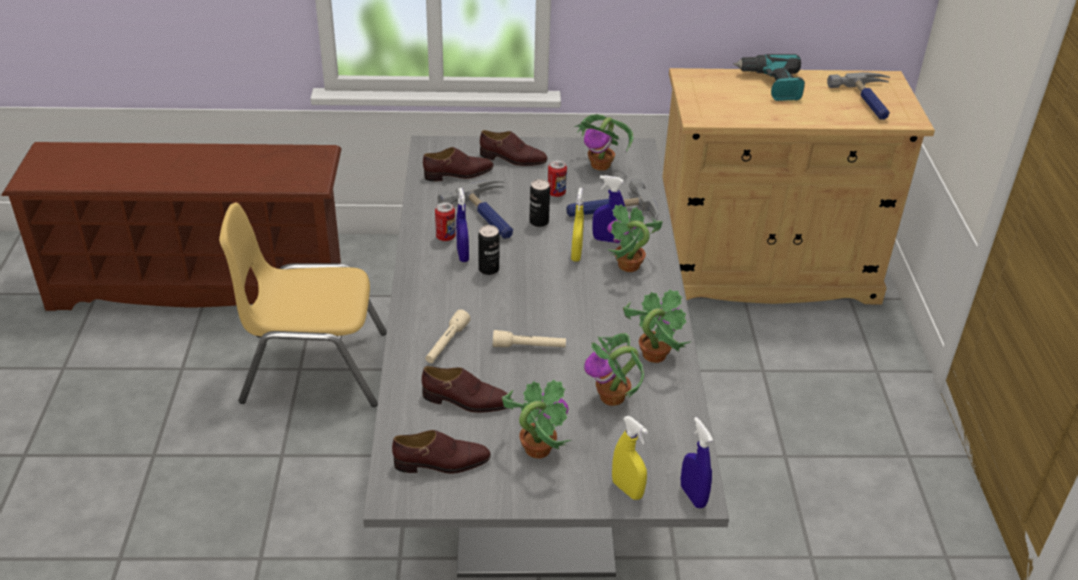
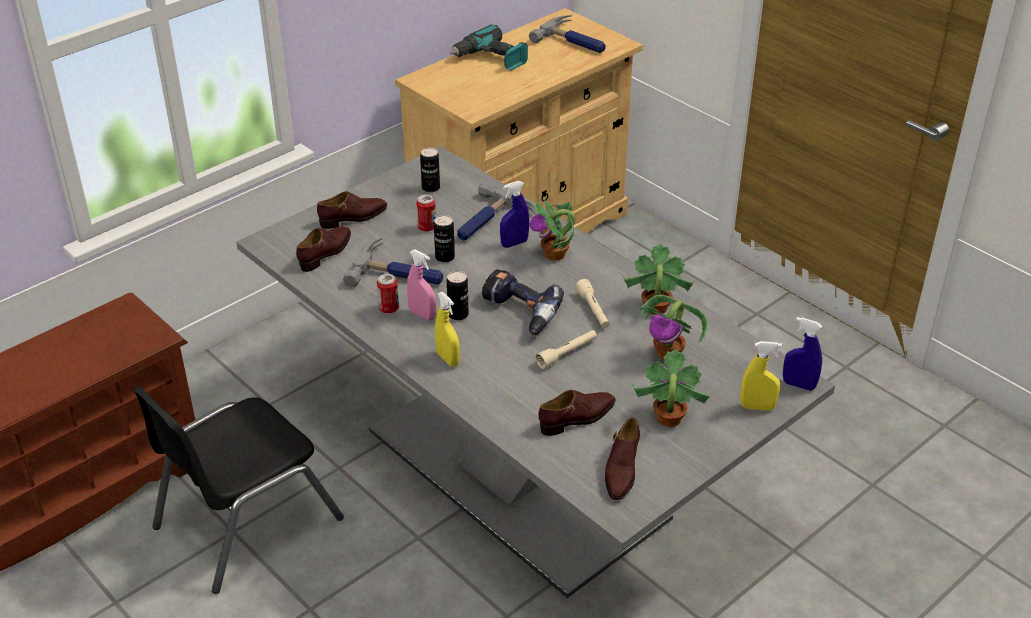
camera: 40 degrees left, 0 degrees up
(314, 368) = (246, 522): yellow chair -> black chair
(442, 463) = (621, 470): brown shoe -> brown shoe turned 150 degrees clockwise
(446, 343) = (506, 387): beige flashlight -> beige flashlight (593, 310)
(462, 255) = (422, 315): blue spray bottle -> pink spray bottle
(535, 294) = (518, 313): none -> power drill
(576, 254) = (507, 267): yellow spray bottle -> yellow spray bottle (447, 359)
(601, 165) = (431, 188): potted plant -> can

